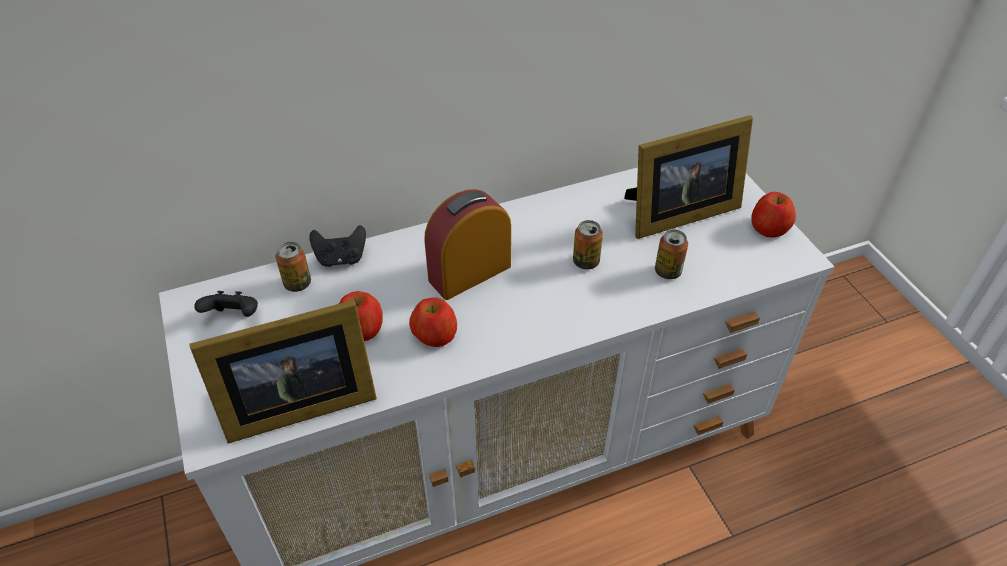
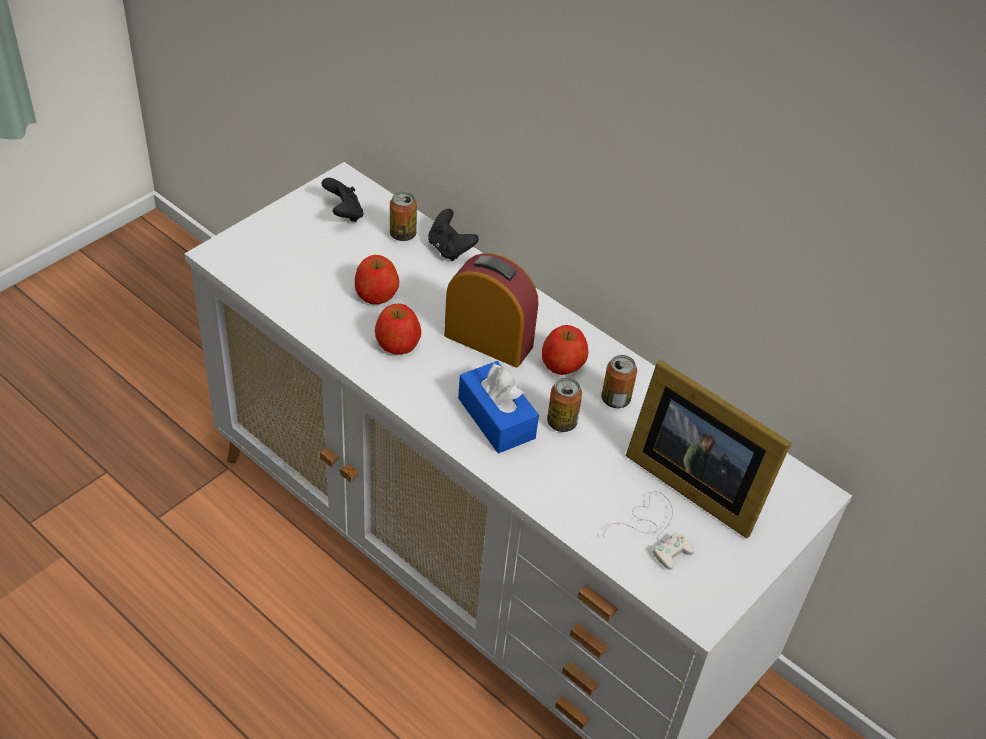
camera: 60 degrees right, 0 degrees up
(294, 405) = (274, 285): picture frame -> none
(561, 299) = (496, 418): none -> blue tissue box
(667, 271) = (592, 494): can -> can (615, 399)
(716, 251) = (654, 530): none -> white game controller
(769, 227) = (731, 573): apple -> apple (562, 364)

